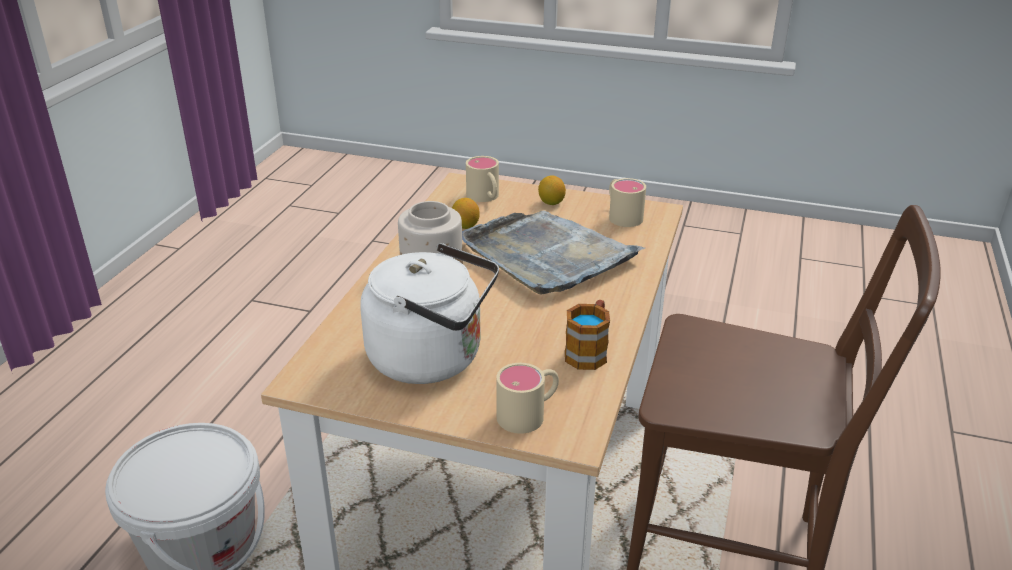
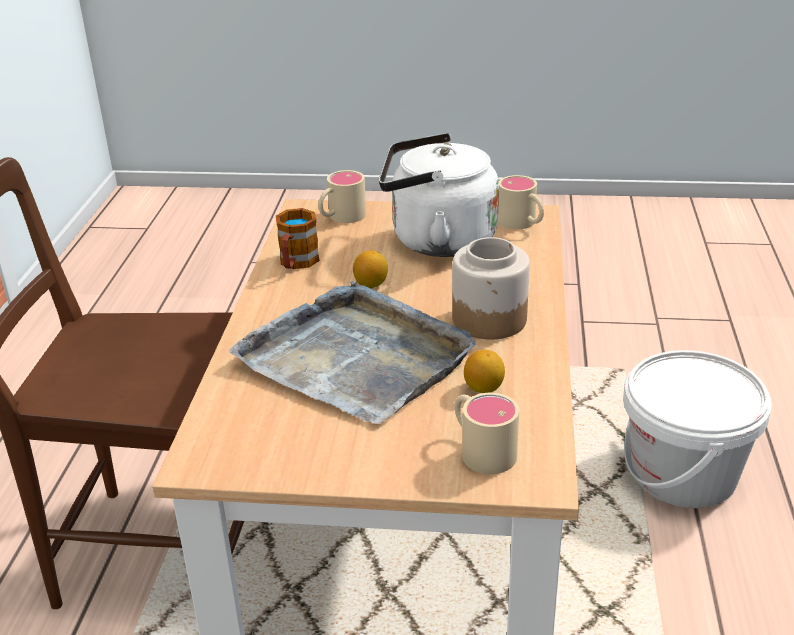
camera: 170 degrees right, 0 degrees up
(551, 203) = (371, 454): lemon -> lemon (371, 284)
(621, 215) = (257, 443): beige mug -> beige mug (522, 224)

